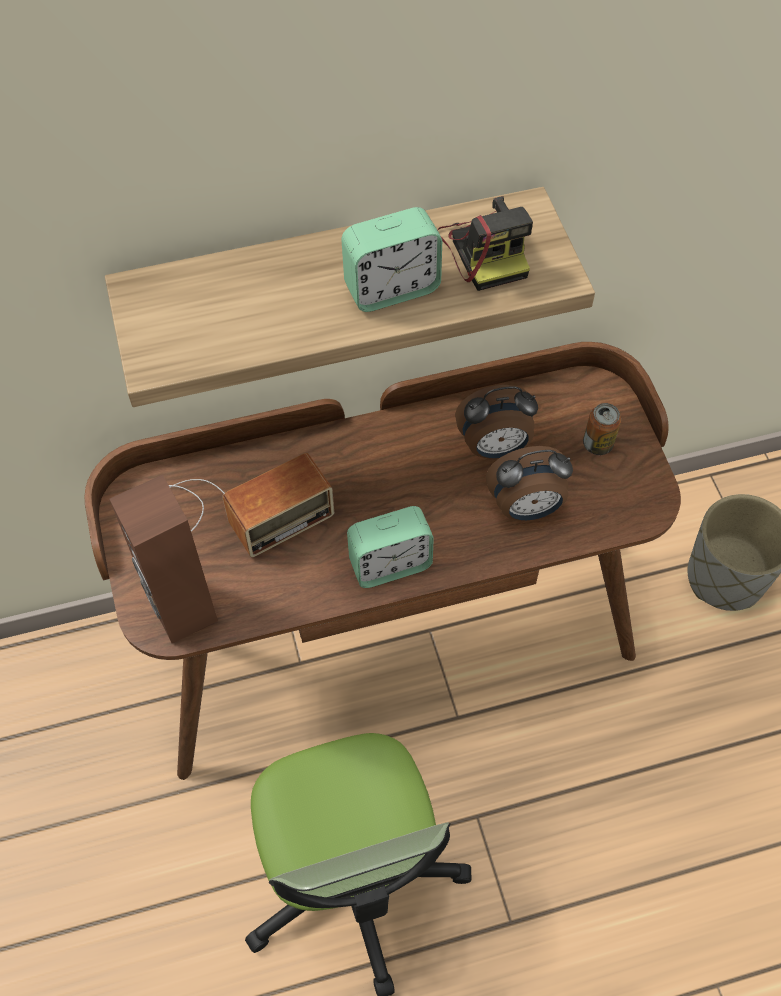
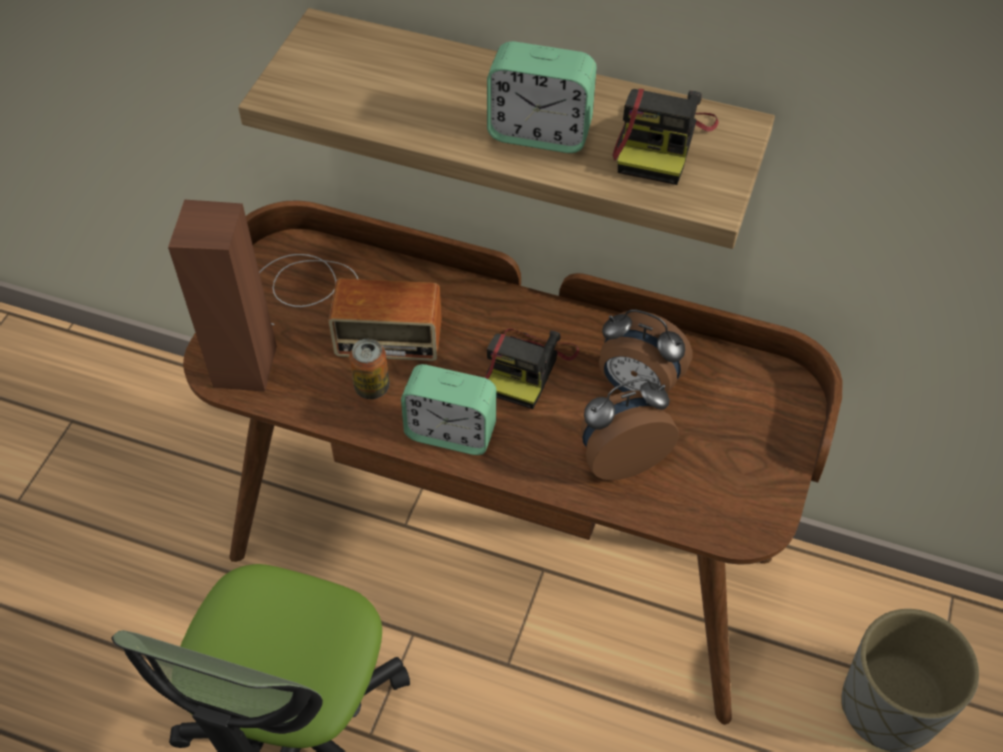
camera: 35 degrees right, 5 degrees down
(405, 480) = (528, 367): none -> camera
(526, 508) = (621, 457): alarm clock -> alarm clock turned 135 degrees clockwise
(597, 444) = (744, 440): can -> can (372, 387)

